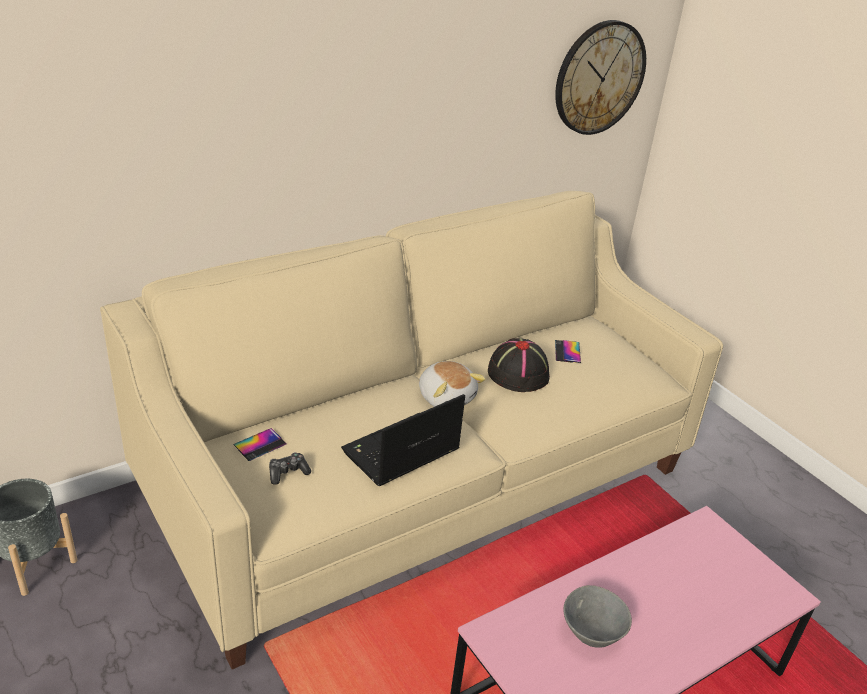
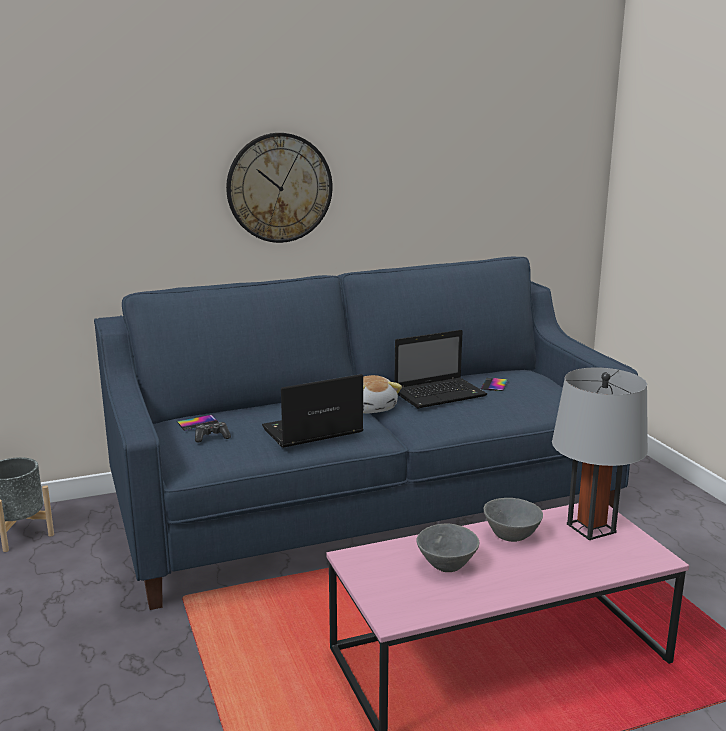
camera: 15 degrees right, 15 degrees down
(420, 481) = (362, 507): beige sofa -> blue sofa
(518, 373) = (441, 394): black hat -> laptop
(599, 78) = (537, 168): wall clock -> wall clock (279, 188)
(640, 577) = (511, 536): none -> grey bowl
(713, 555) = (591, 528): none -> grey table lamp

